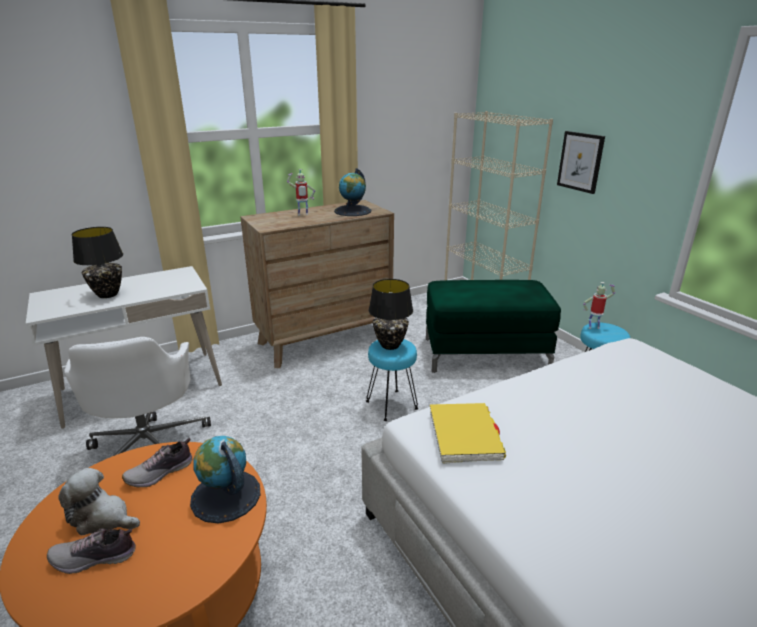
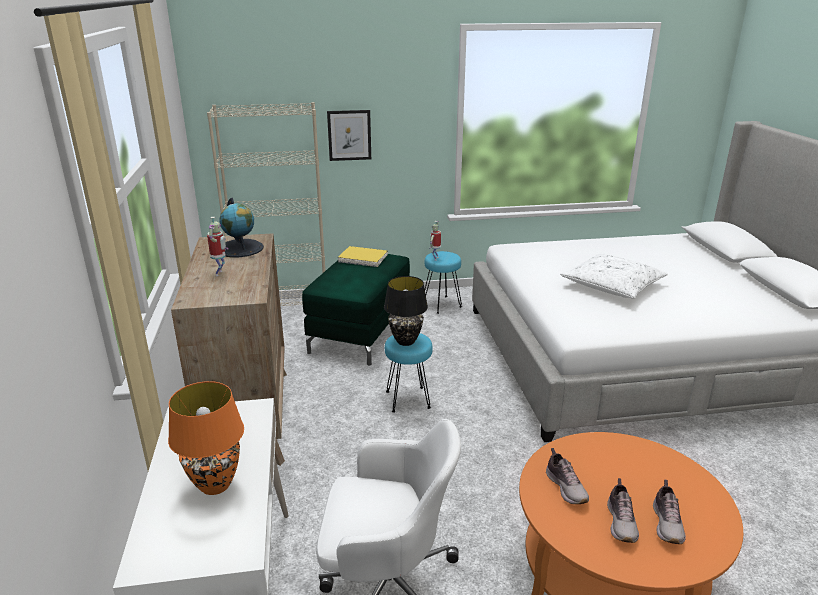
camera: 70 degrees left, 0 degrees up
(103, 518) = (621, 522): plush toy -> shoe
(107, 294) = (214, 485): black table lamp -> orange table lamp
(225, 496) = (603, 451): globe -> none
(464, 435) = (593, 322): yellow book -> yellow book (363, 258)
(612, 446) = (612, 285): none -> white pillow

